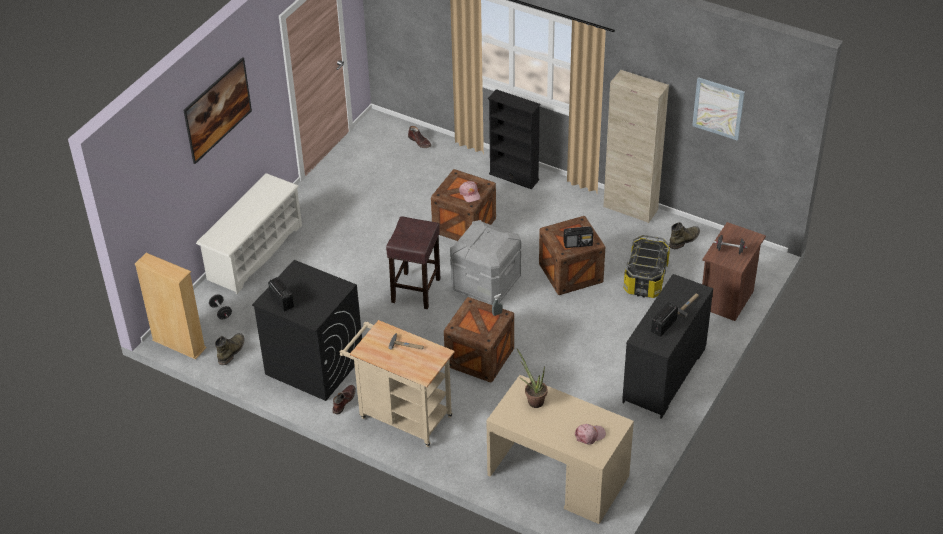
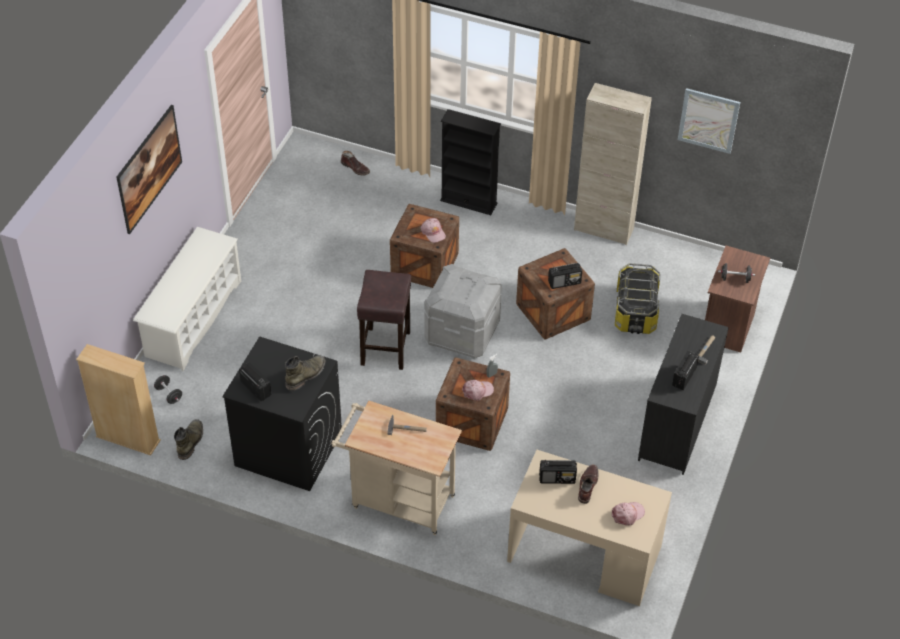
camera: 10 degrees left, 5 degrees up
(343, 401) = (330, 489): brown boot -> brown boot (587, 486)
(482, 326) = (477, 391): none -> pink cap
(533, 400) = (557, 478): potted plant -> radio
(684, 240) = (669, 261): green boot -> green boot (306, 375)

